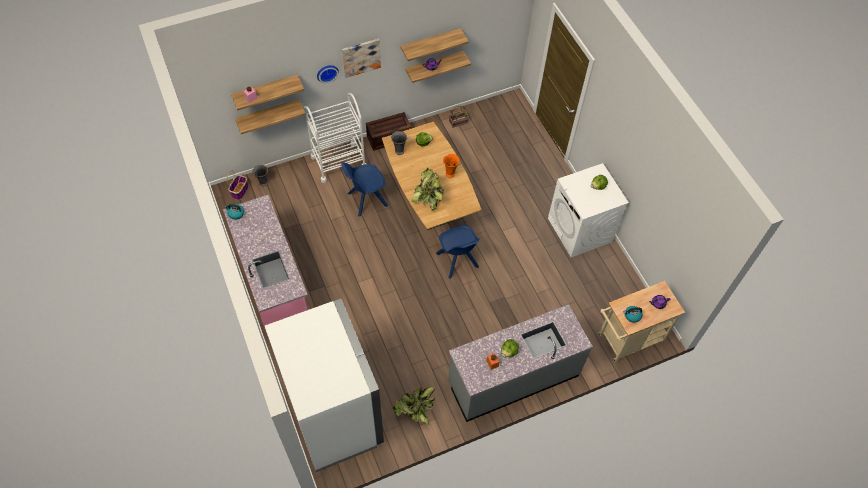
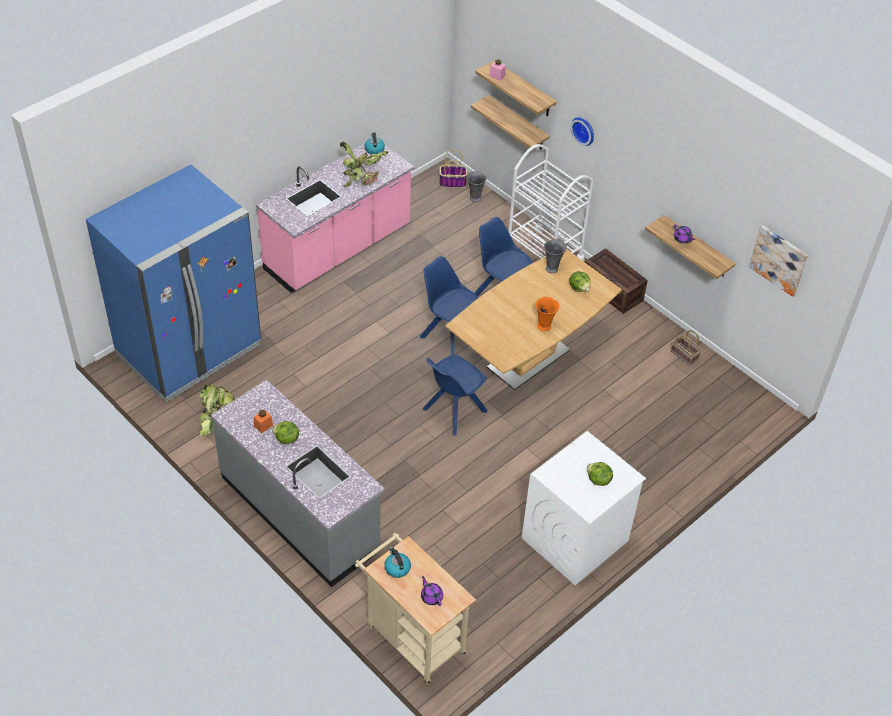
camera: 70 degrees right, 10 degrees down
(334, 416) = (189, 350): white fridge -> blue fridge
(361, 57) = (622, 147): picture -> picture (779, 260)
(390, 242) = (449, 335): none -> blue chair
(428, 197) = (495, 314): potted plant -> potted plant (362, 179)
(430, 43) = (700, 209): shelf -> none

